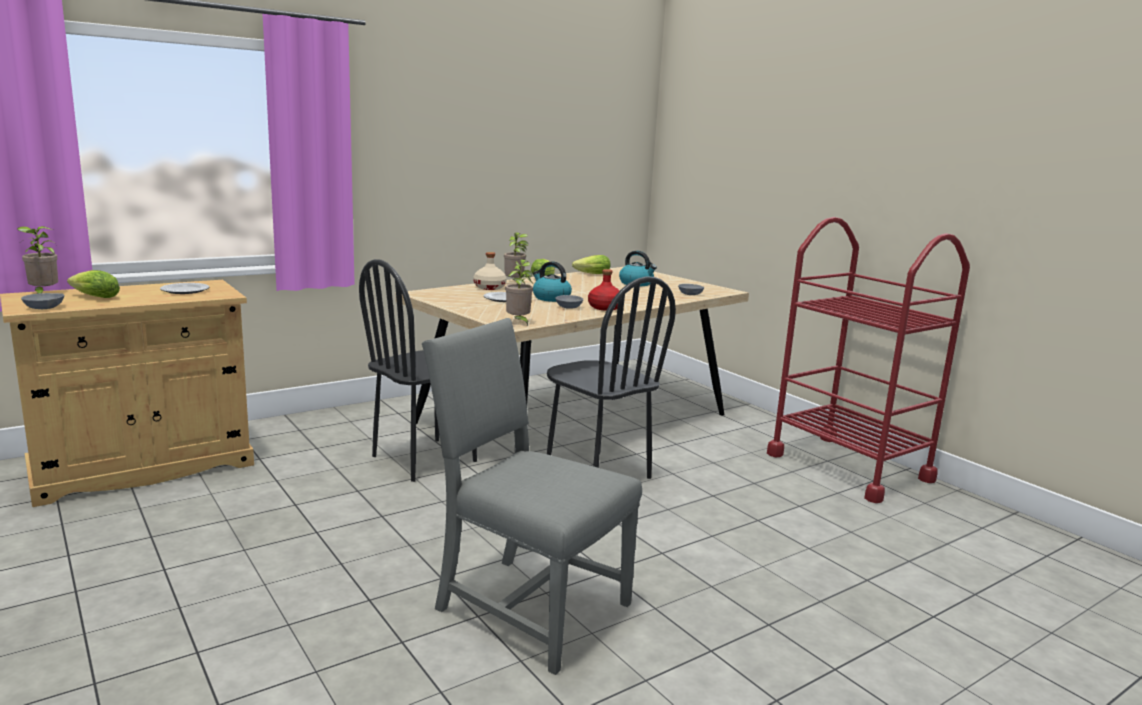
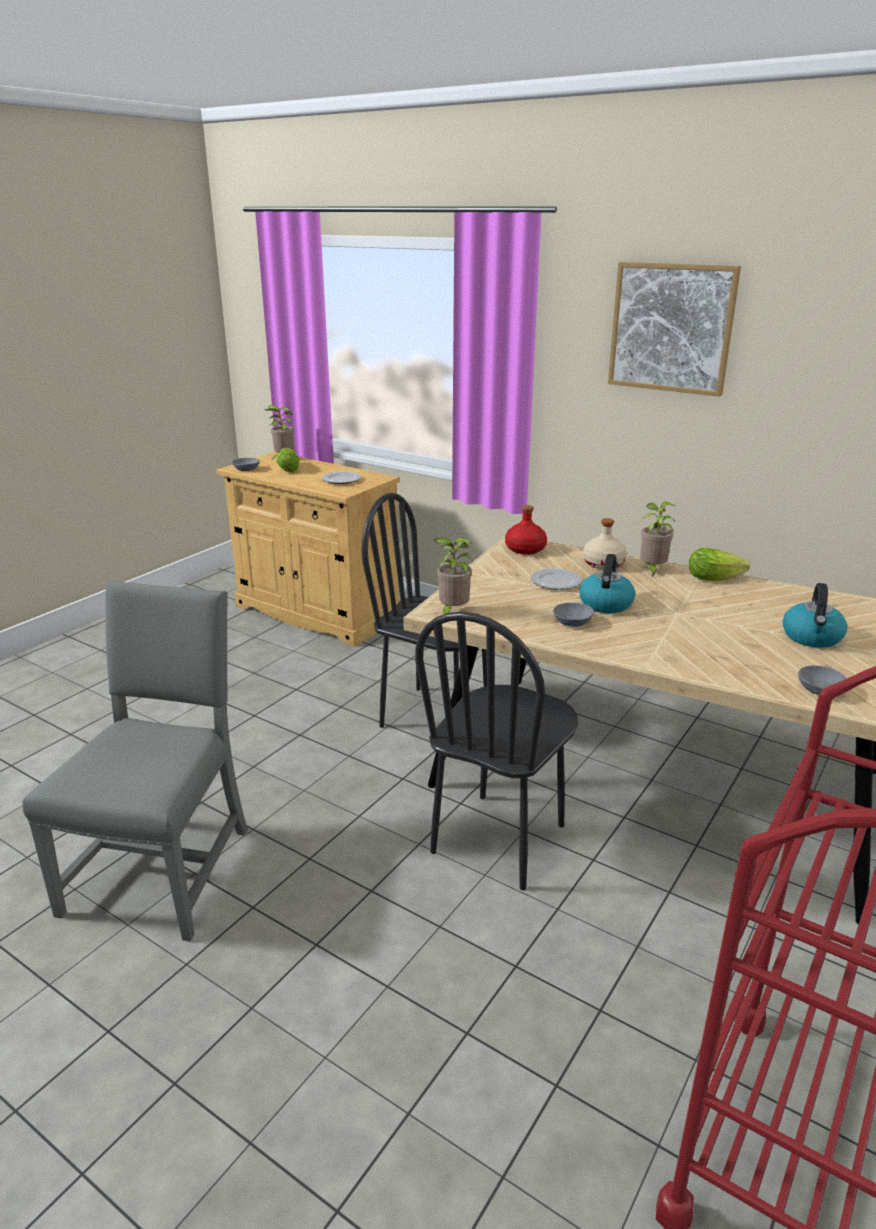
camera: 70 degrees right, 10 degrees up
(446, 118) = (671, 328): none -> picture
(590, 274) = (810, 597): lettuce -> none
(604, 307) = (605, 643): red bottle -> red bottle (525, 549)

